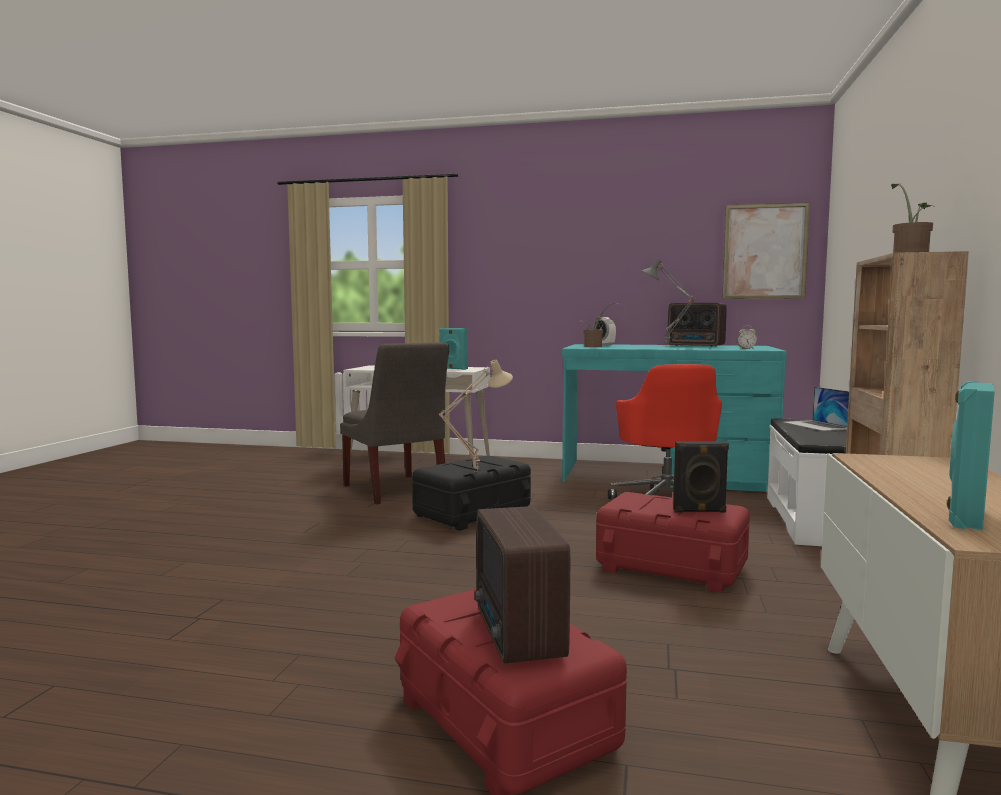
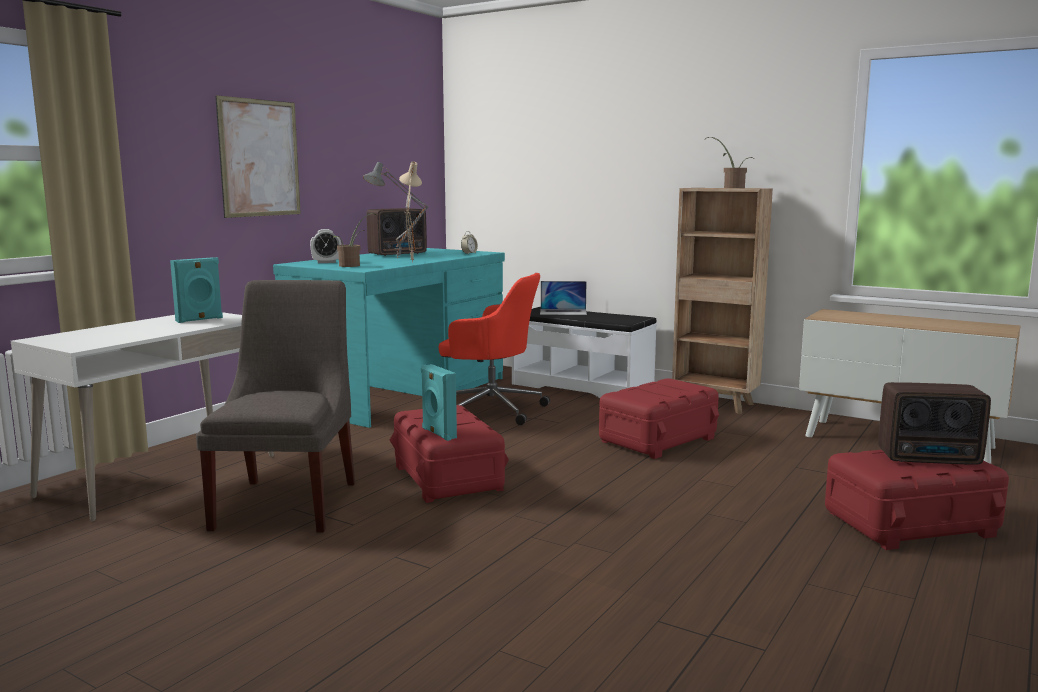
camera: 70 degrees left, 5 degrees up
(396, 490) = (289, 502): grey chair -> grey chair turned 75 degrees counterclockwise
(473, 514) = (448, 478): black storage box -> red storage box
(475, 471) = (478, 423): beige table lamp -> beige table lamp (410, 262)
(699, 511) = (678, 387): black speaker -> none
(765, 251) = (411, 154): picture -> picture (259, 158)
(964, 516) = (961, 328): turquoise speaker -> turquoise speaker (438, 433)

